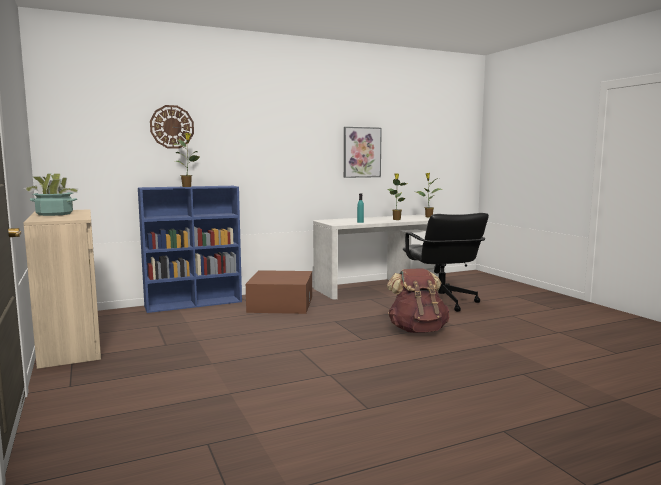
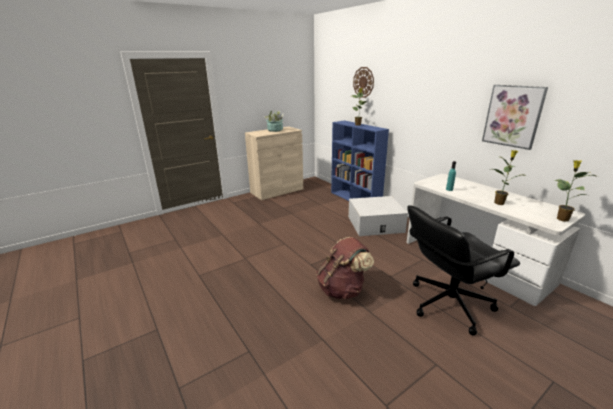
camera: 80 degrees right, 15 degrees up
(281, 304) = (375, 224): brown storage box -> white storage box

